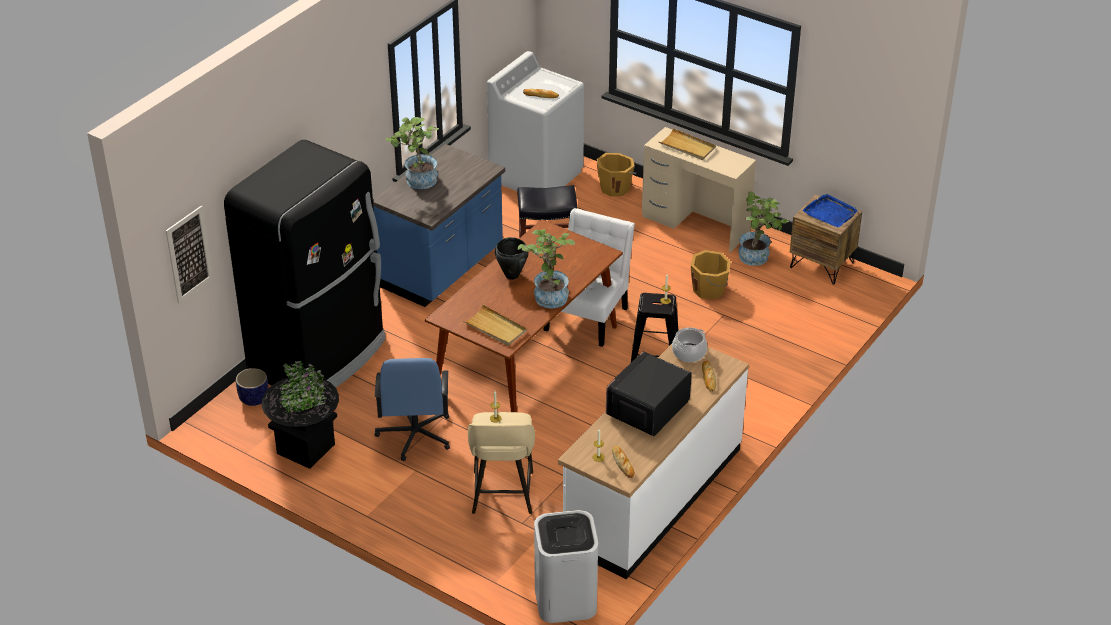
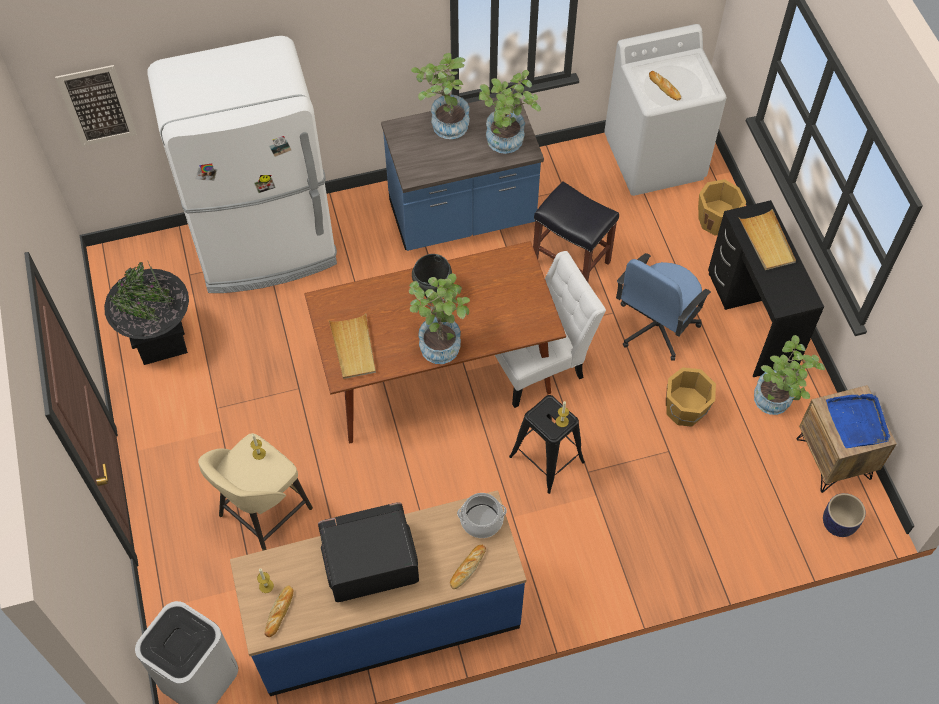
camera: 40 degrees right, 20 degrees up
(253, 398) = (174, 256): planter -> planter (838, 523)
(320, 357) = (266, 247): black fridge -> white fridge
(415, 435) = (257, 391): blue office chair -> blue office chair (655, 326)
(471, 172) = (506, 144): none -> potted plant
(652, 496) = (385, 619): white counter -> blue counter
(695, 225) = (752, 319): beige desk -> black desk

